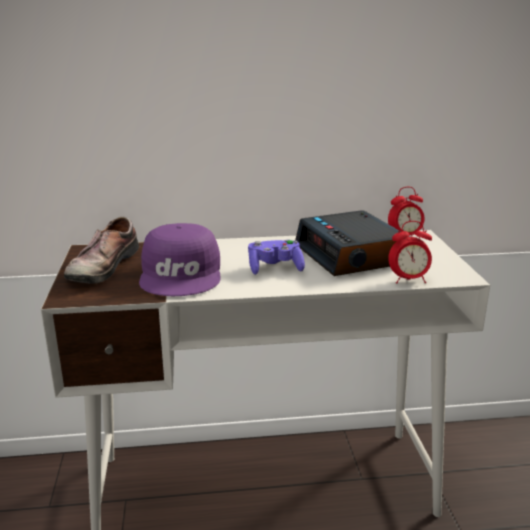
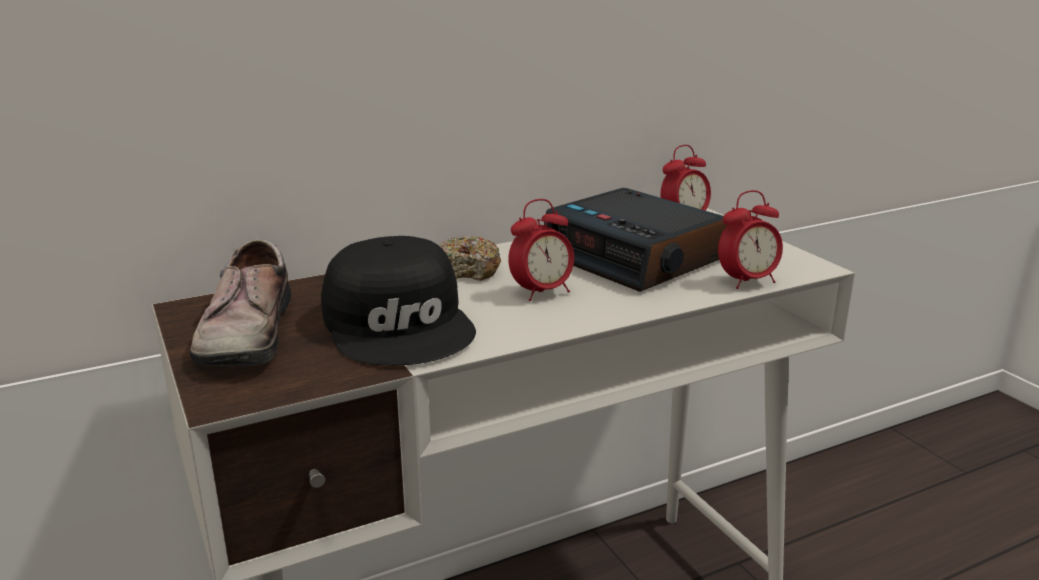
camera: 20 degrees left, 0 degrees up
(182, 274) = (401, 324): purple cap -> black cap
(244, 249) = (467, 270): none -> donut
(275, 268) = (542, 292): purple game controller -> alarm clock

